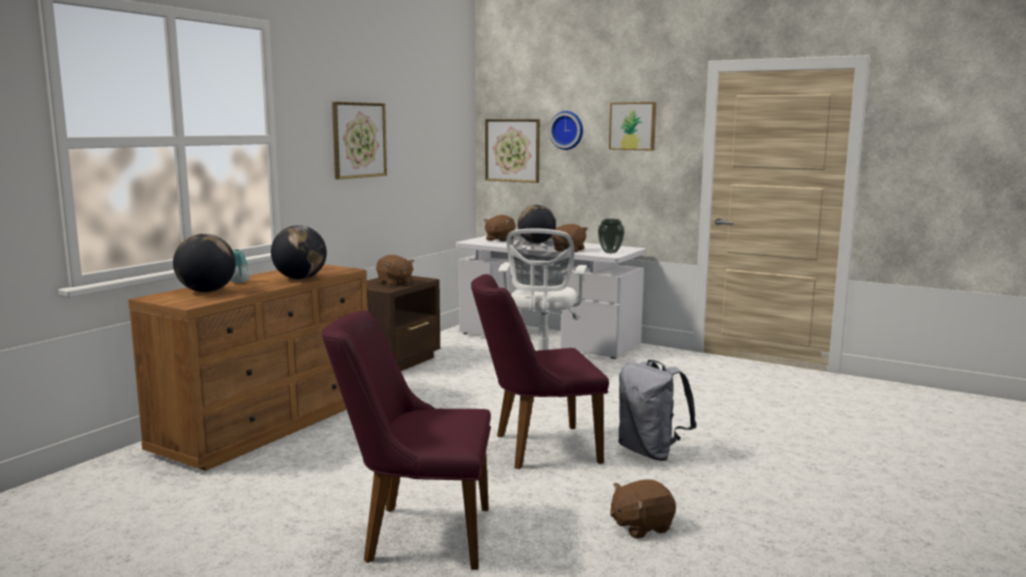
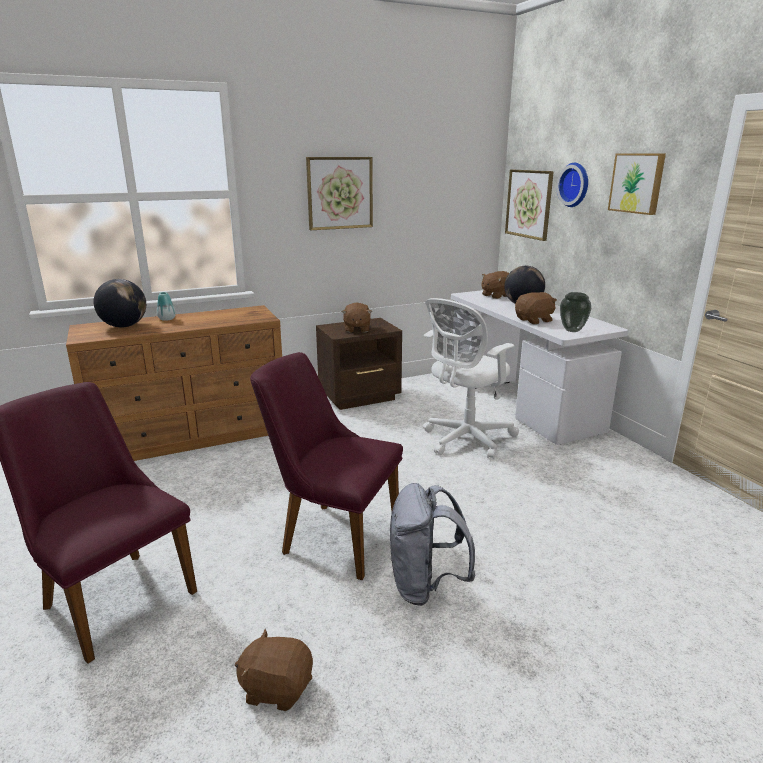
camera: 35 degrees right, 10 degrees up
(300, 278) = (210, 323): globe -> none

